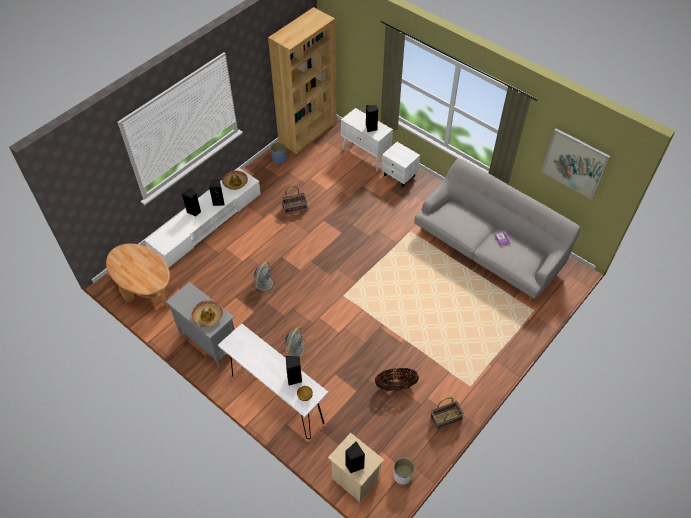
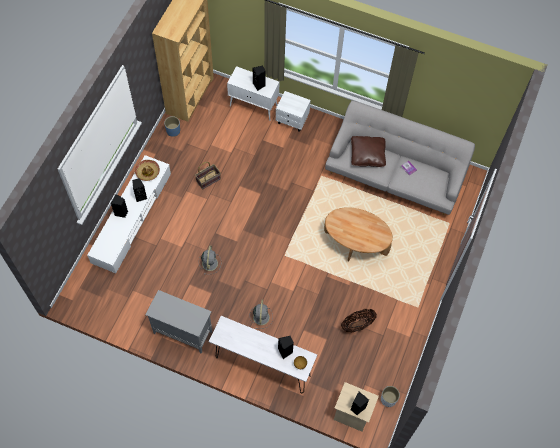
camera: 20 degrees left, 10 degrees up
(145, 288) = (103, 299): brown coffee table -> brown coffee table (355, 243)
(207, 316) = (188, 317): hat -> none
(445, 419) = (407, 342): basket -> none
(461, 217) = (367, 155): none -> brown pillow
(575, 163) = (463, 95): picture -> none

